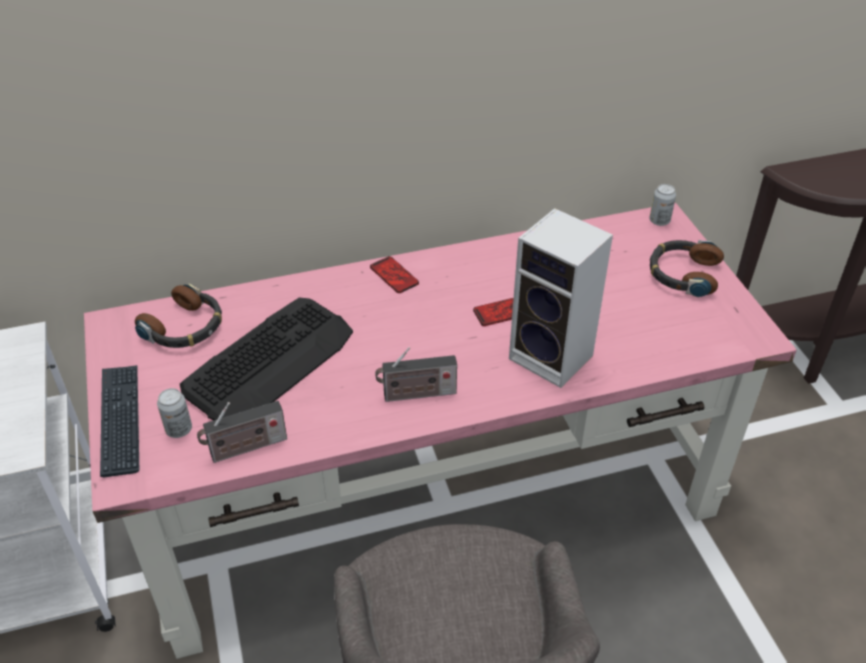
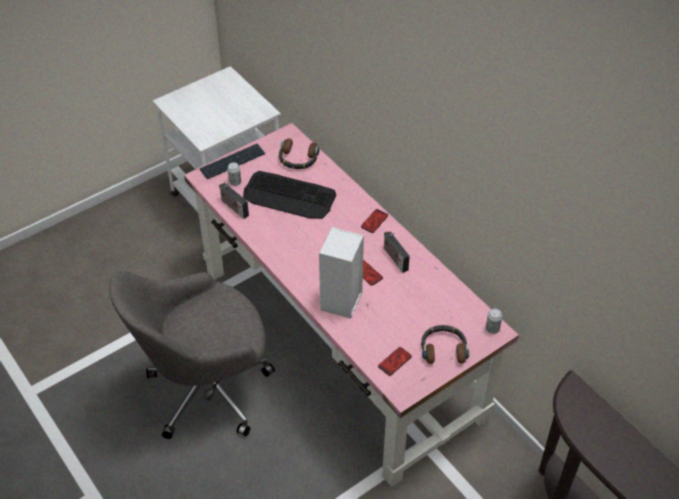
camera: 70 degrees right, 5 degrees up
(416, 394) = (291, 255): radio -> radio (394, 258)
(696, 329) = (394, 361): none -> phone

